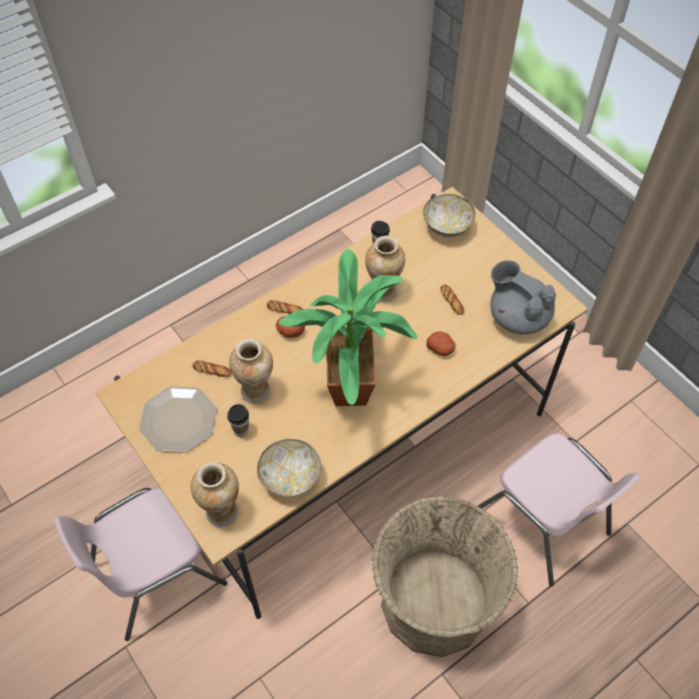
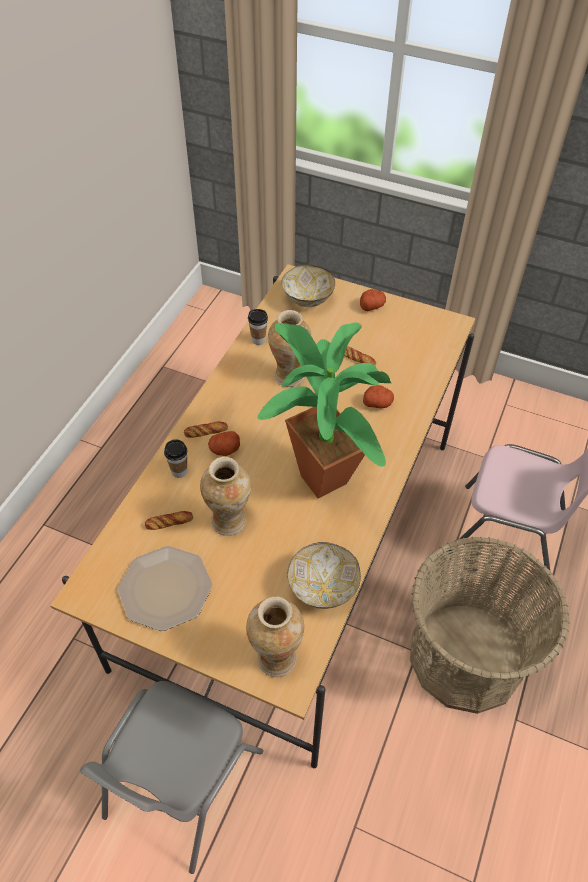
camera: 30 degrees left, 5 degrees down
(155, 574) = (180, 784): pink chair -> grey chair
(241, 430) = (240, 566): cup -> cup (179, 471)
(499, 257) = (372, 306): none -> potato
(517, 316) = (423, 348): grey teapot -> none

